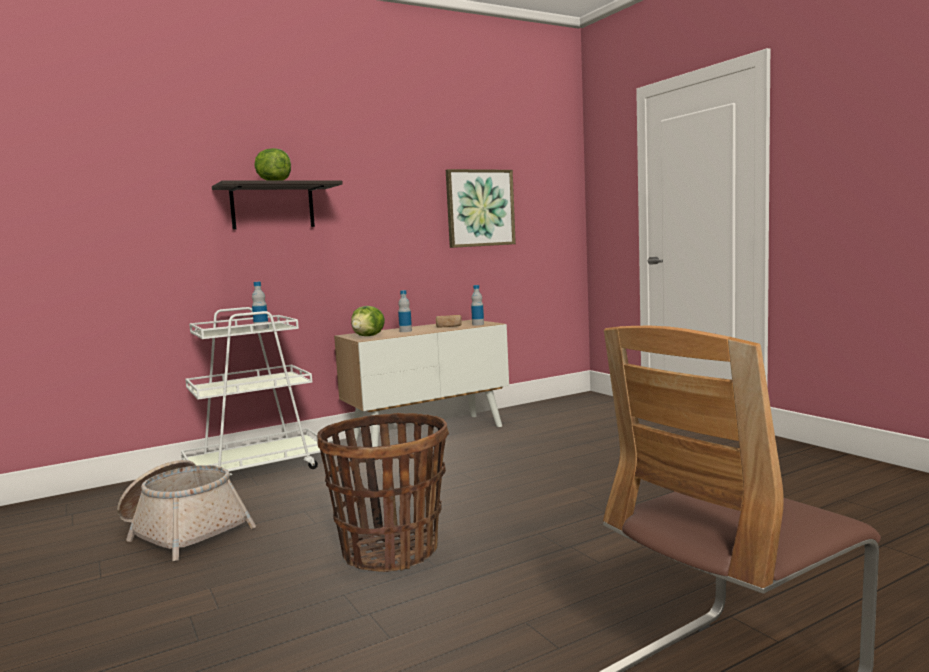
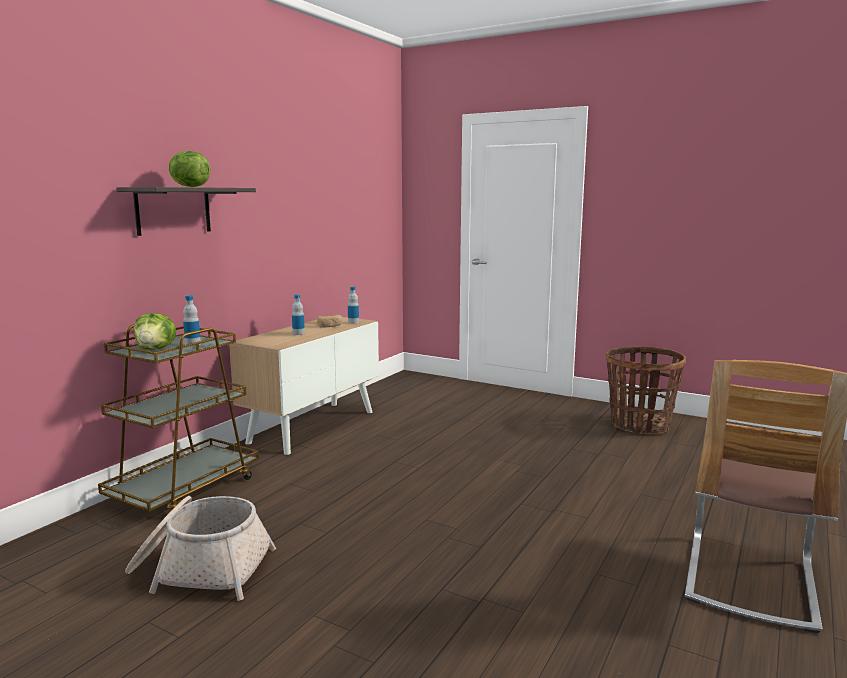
camera: 30 degrees left, 5 degrees up
(257, 469) = (185, 489): white cart -> brown cart
(369, 336) = (274, 342): lettuce -> lettuce (156, 349)
(390, 551) = (429, 543): basket -> basket (639, 425)
(480, 208) = (335, 211): picture -> none

